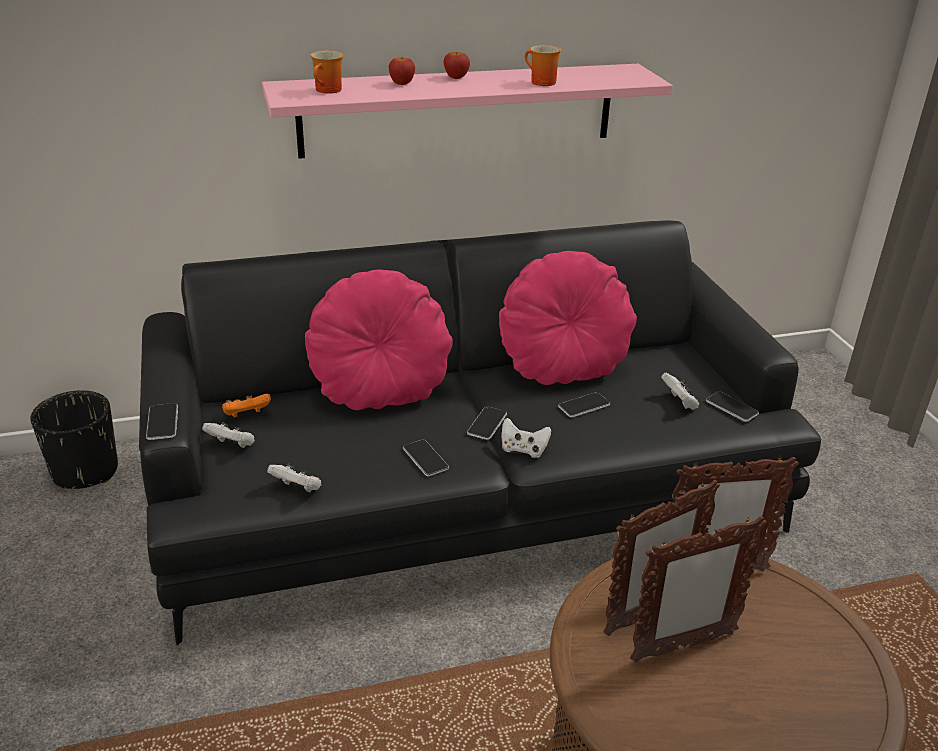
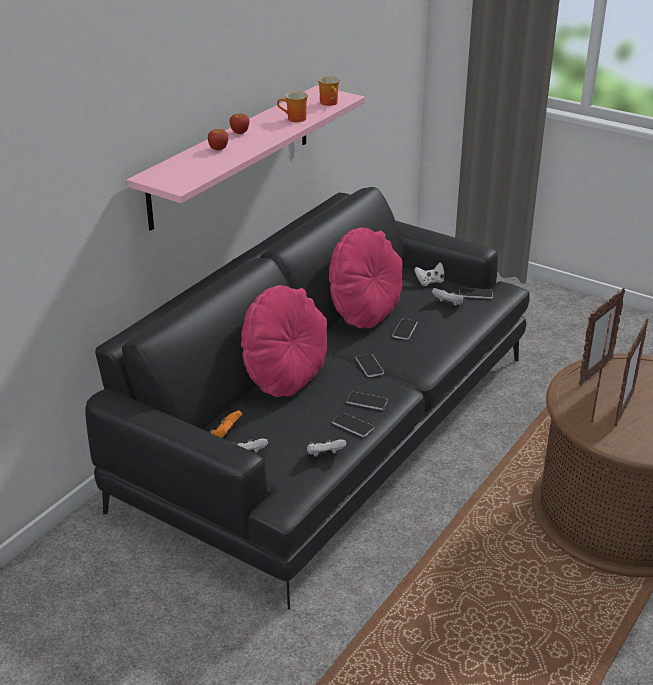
camera: 40 degrees left, 0 degrees up
(85, 471) = (58, 562): black planter -> none
(162, 422) = (232, 452): phone -> phone (352, 425)
(329, 91) = (188, 170): mug -> mug (330, 103)
(523, 450) = (409, 369): white game controller -> white game controller (430, 282)

